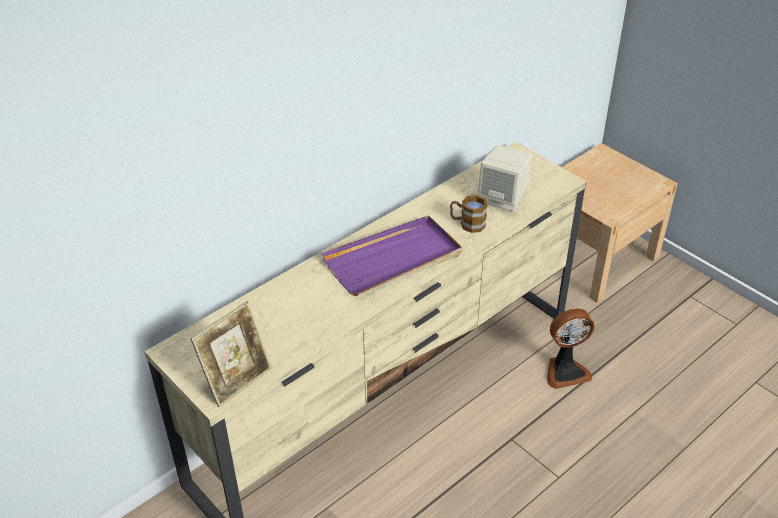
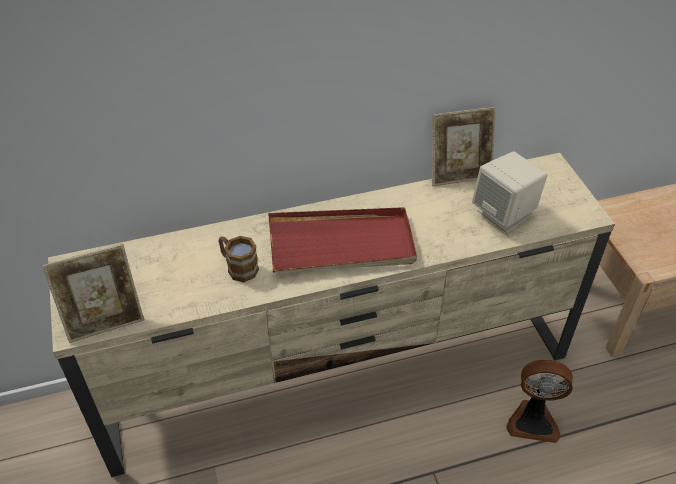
camera: 25 degrees right, 5 degrees up
(393, 259) = (341, 244): purple tray -> red tray
(450, 179) = (459, 174): none -> picture frame
(467, 224) = (445, 230): mug -> mug (238, 267)

